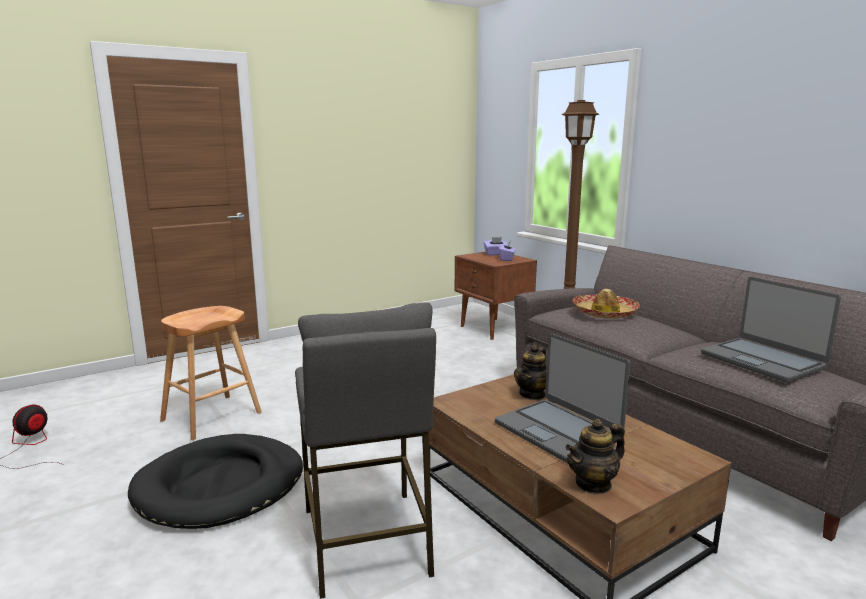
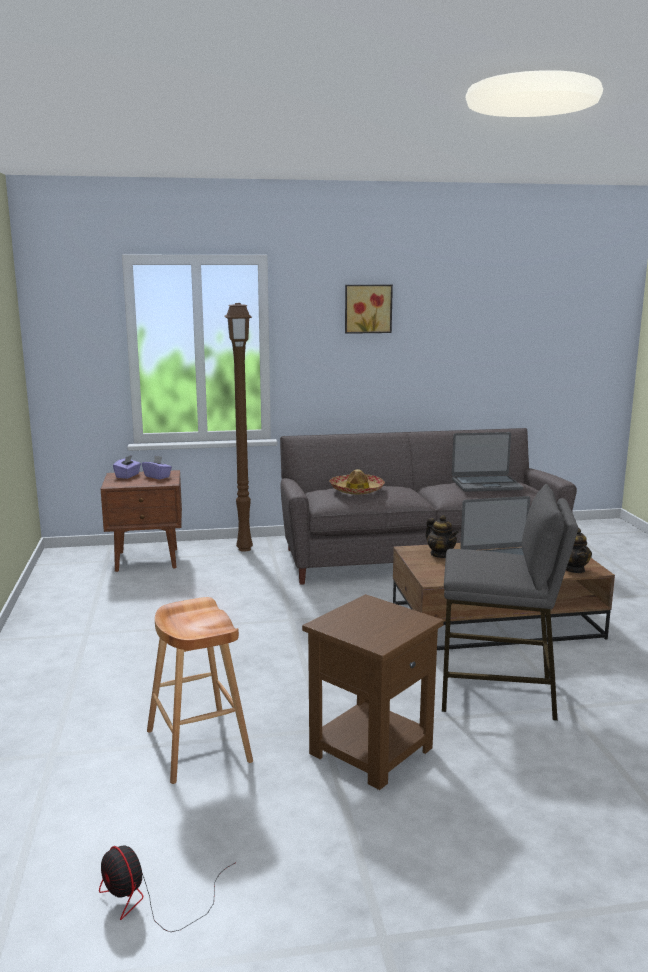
camera: 65 degrees left, 0 degrees up
(221, 486) = (371, 750): black dog bed -> brown side table
(741, 105) = (367, 308): none -> picture

